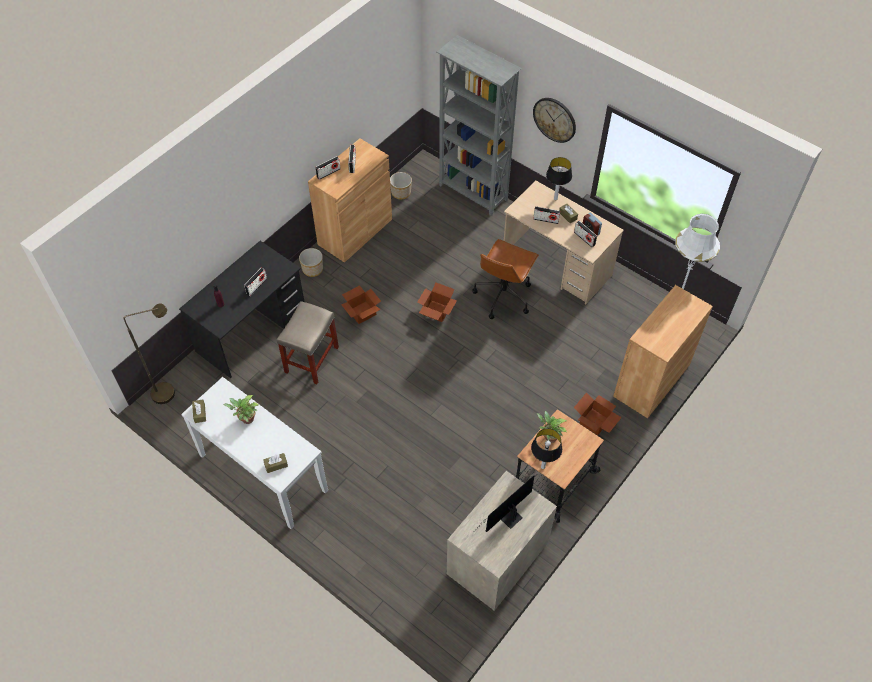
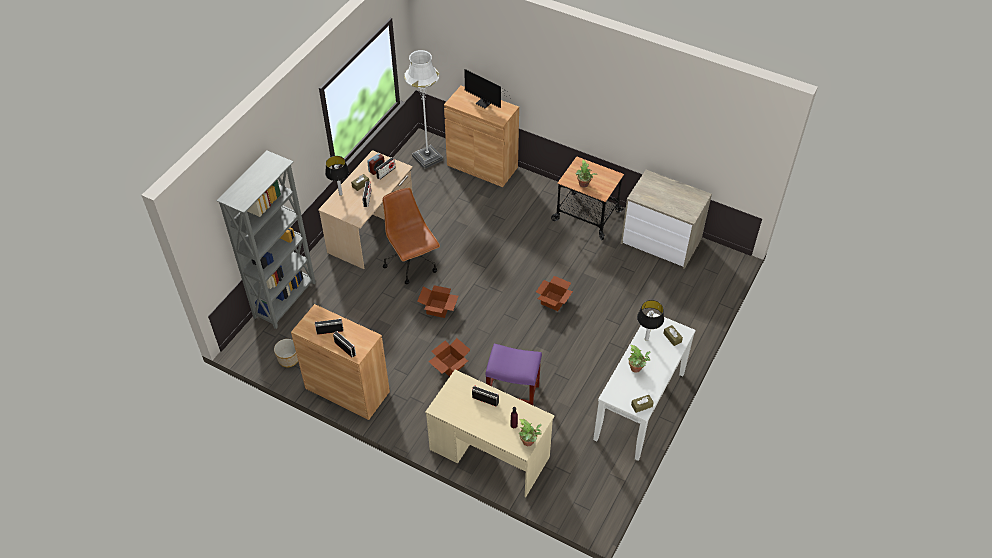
camera: 100 degrees left, 5 degrees down
(169, 391) = (577, 507): brown floor lamp -> none
(197, 313) = (529, 442): none -> potted plant
(251, 330) = (489, 453): black desk -> beige desk
(311, 360) = (513, 394): beige stool -> purple stool
(313, 269) = (402, 417): planter -> none
(503, 295) = (412, 263): brown office chair -> brown office chair turned 135 degrees counterclockwise
(507, 519) = (665, 193): monitor -> monitor (485, 104)
(543, 467) = (610, 186): table lamp -> table lamp (646, 339)
(554, 119) = (296, 154): wall clock -> none
(595, 422) = (529, 196): cardboard box -> cardboard box (554, 300)

